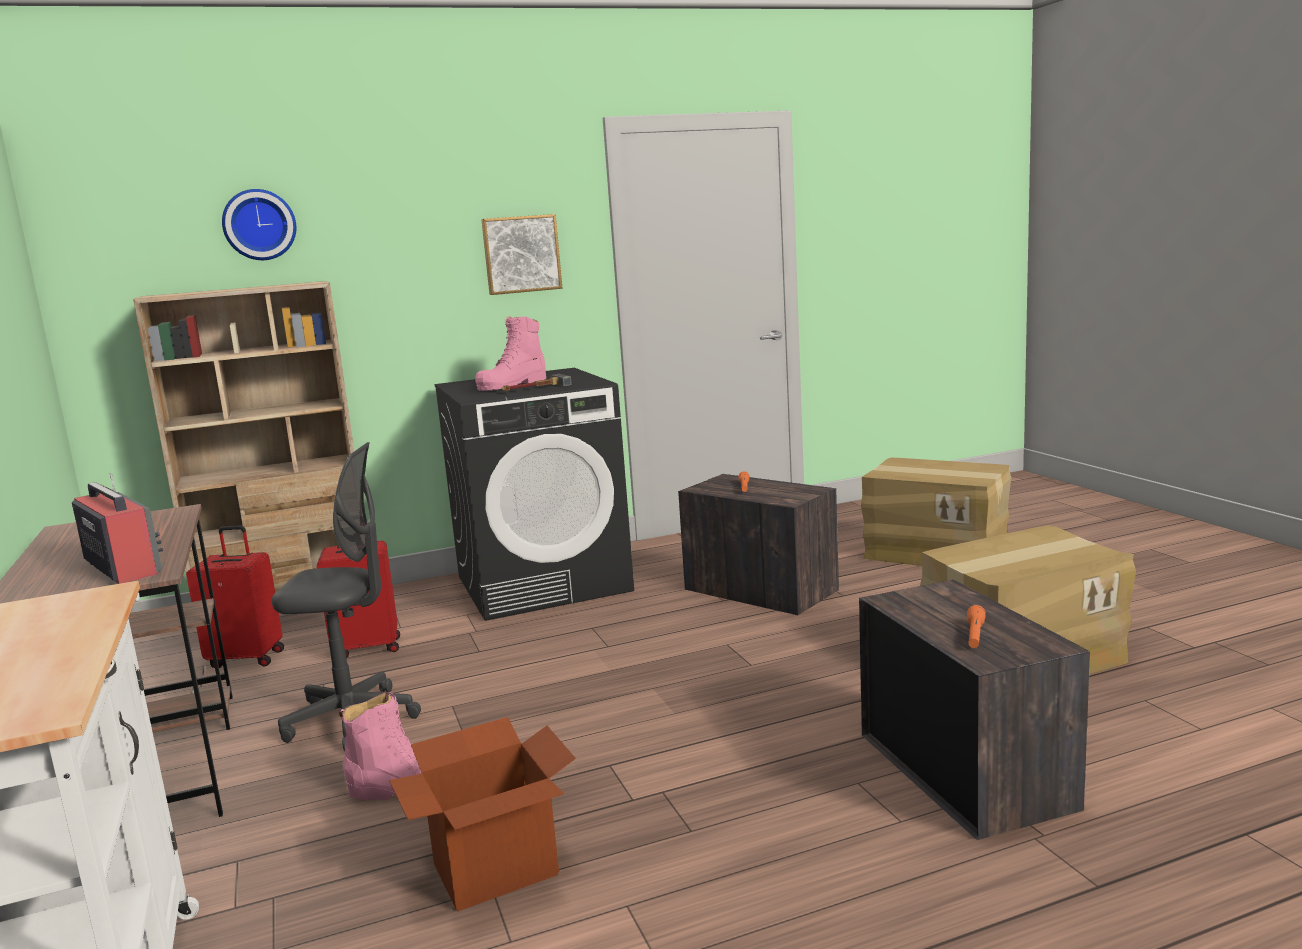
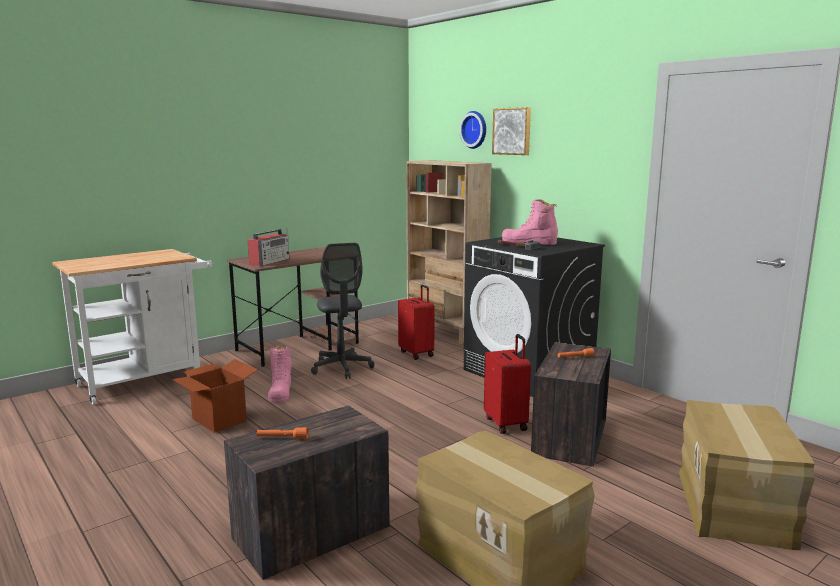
camera: 70 degrees right, 0 degrees up
(247, 658) = (395, 336): red suitcase -> red suitcase (506, 423)
(521, 254) = (590, 160): picture -> picture (512, 131)

